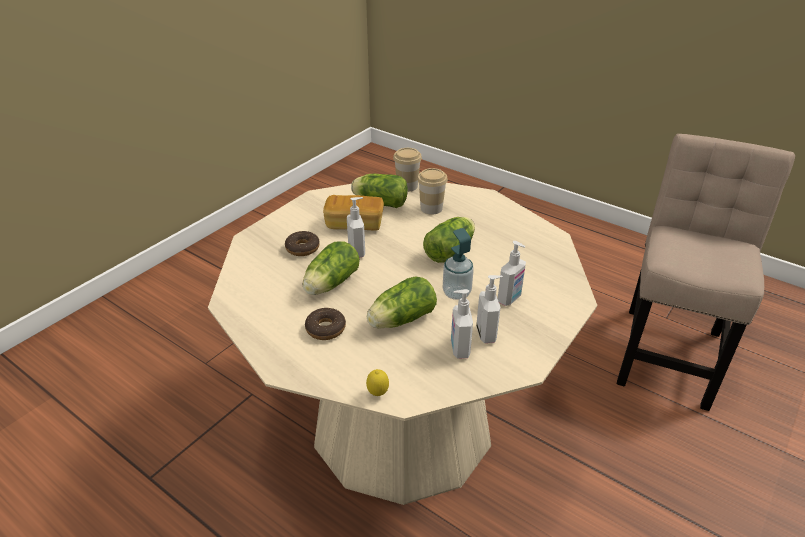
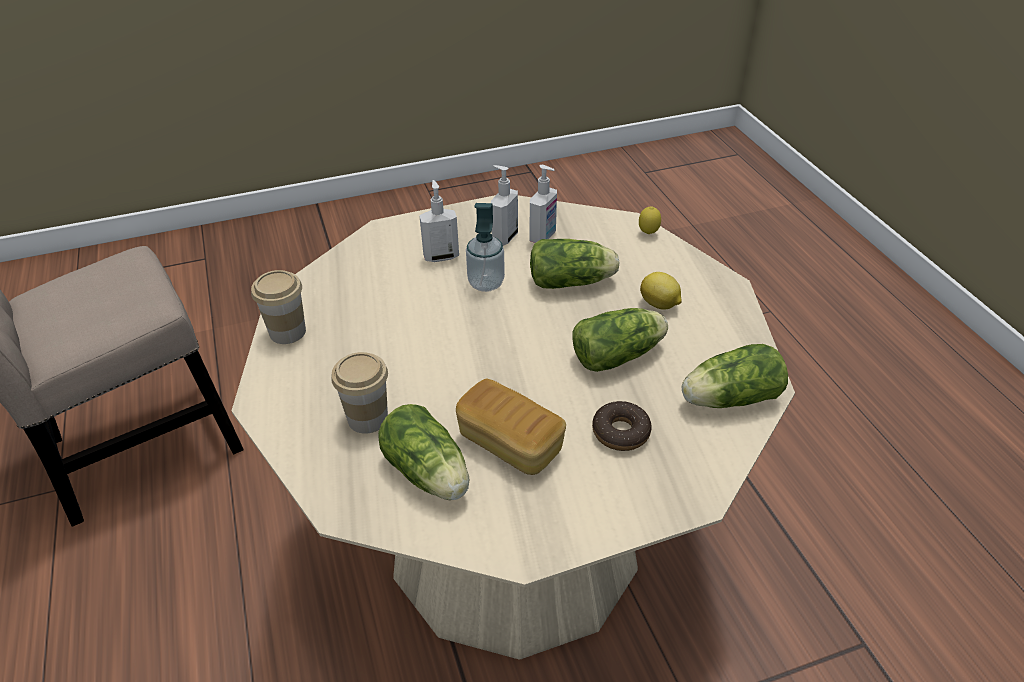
camera: 145 degrees left, 5 degrees up
(325, 328) = (659, 305): donut -> lemon
(357, 251) = (547, 389): soap dispenser -> none
(407, 186) = (344, 492): cup -> cup (287, 332)
(451, 250) = (428, 335): lettuce -> lettuce (727, 399)

